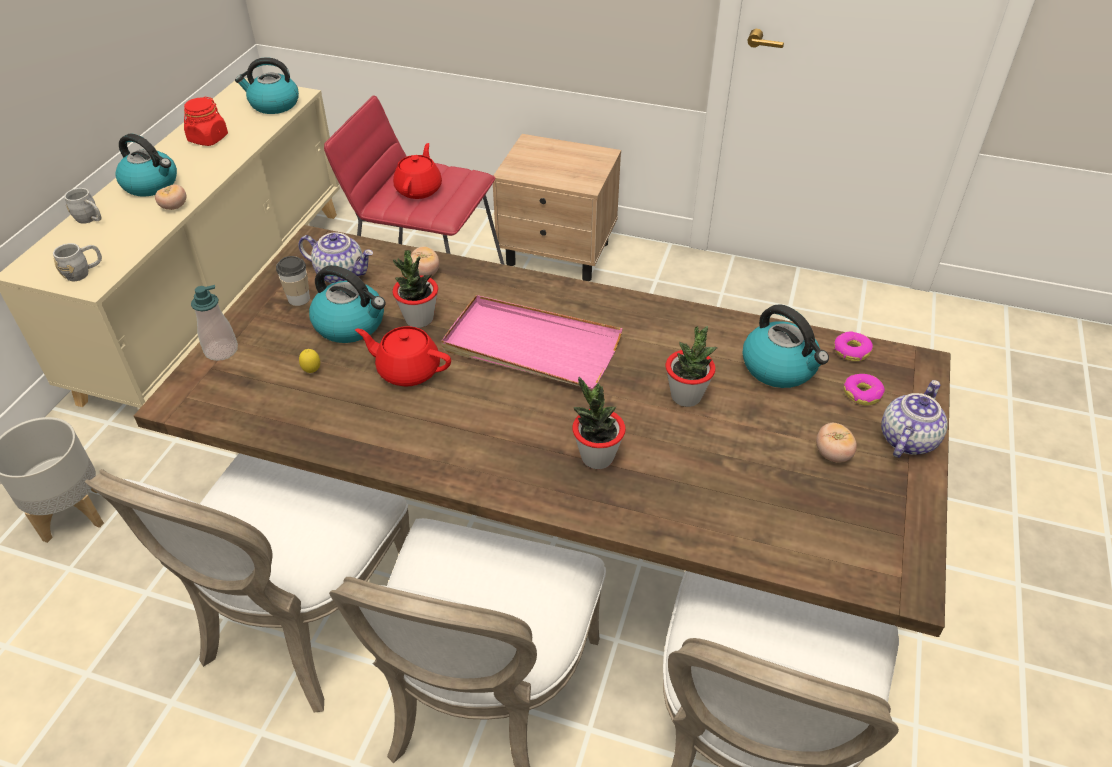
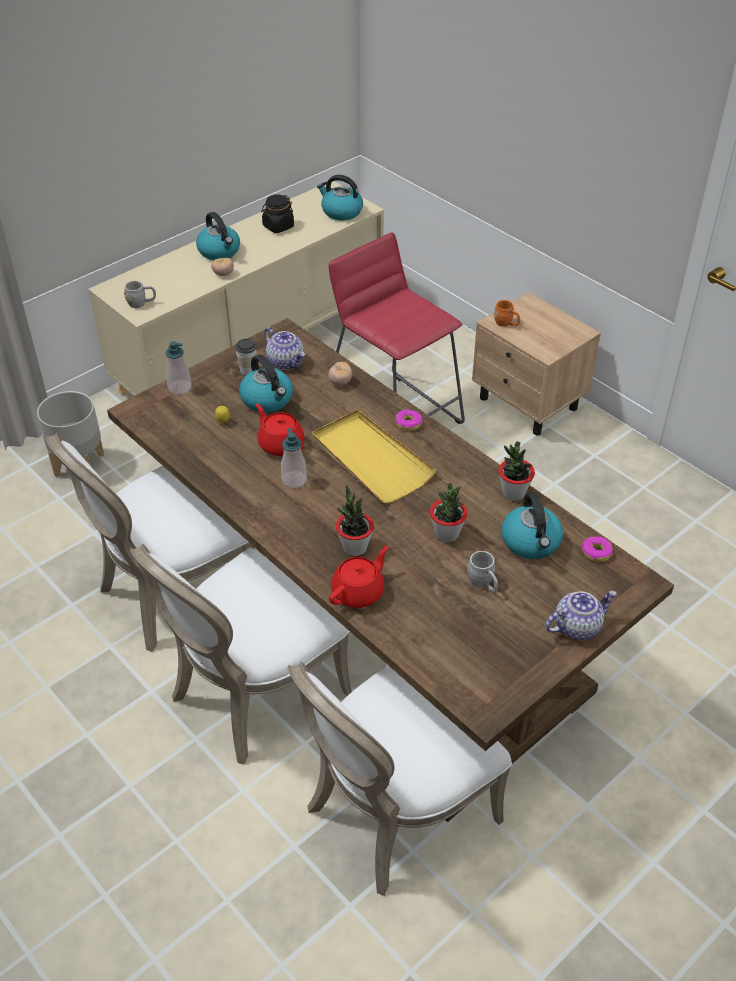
camera: 30 degrees right, 0 degrees up
(90, 219) = (167, 266): grey mug -> grey mug (483, 583)
(208, 139) = (278, 226): red jar -> black jar
(419, 189) = (395, 315): red teapot -> red teapot (359, 592)
(419, 319) = (312, 412): potted plant -> potted plant (513, 493)
(458, 406) = (294, 480): none -> soap dispenser
(524, 169) = (506, 324): none -> orange mug
(530, 347) = (370, 459): pink tray -> yellow tray
(832, 454) = (513, 613): tomato -> none
(862, 394) = (574, 584): donut -> donut (408, 423)

